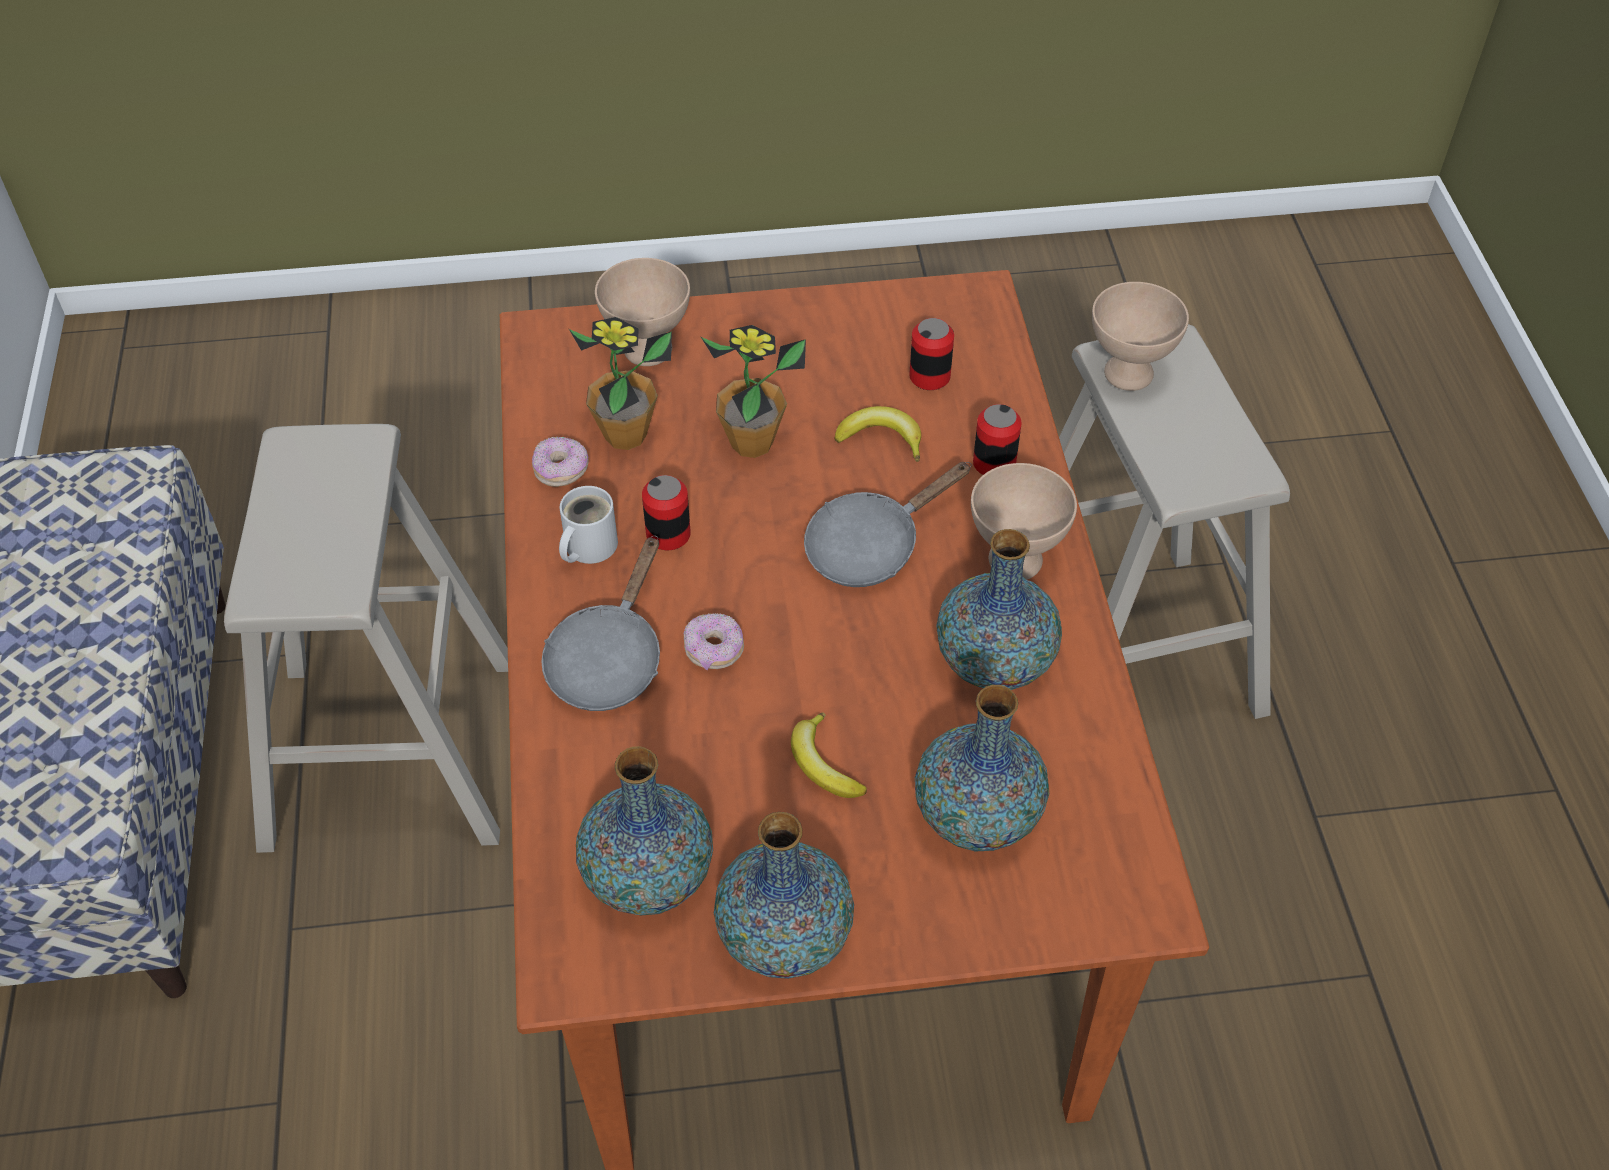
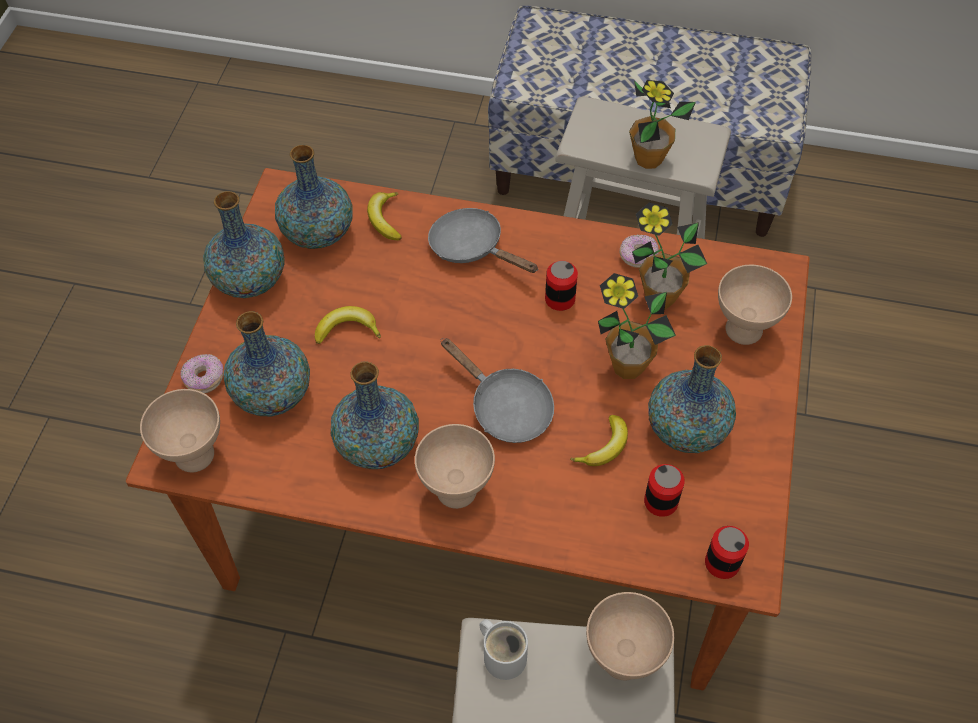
camera: 110 degrees right, 5 degrees up
(355, 504) = (648, 159): none -> potted plant
(586, 547) = (566, 256): white mug -> white mug (503, 654)
(587, 791) = (385, 219): none -> banana
(714, 650) = (456, 299): donut -> donut (204, 379)
(821, 373) = (686, 430): none -> vase
(870, 546) = (505, 407): grey frying pan -> grey frying pan turned 150 degrees clockwise
(994, 463) = (553, 512): can -> can (722, 563)
(1121, 871) = (196, 455): none -> beige bowl

